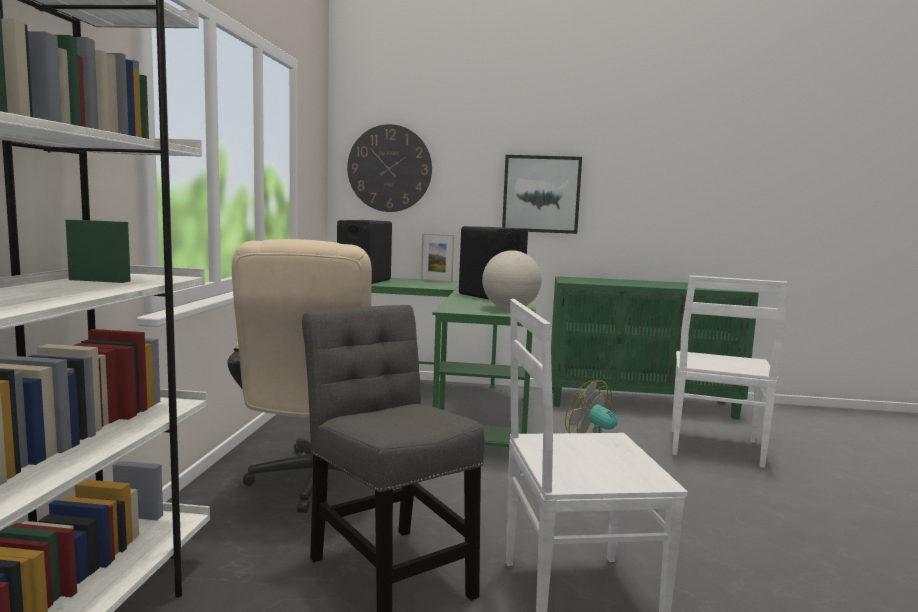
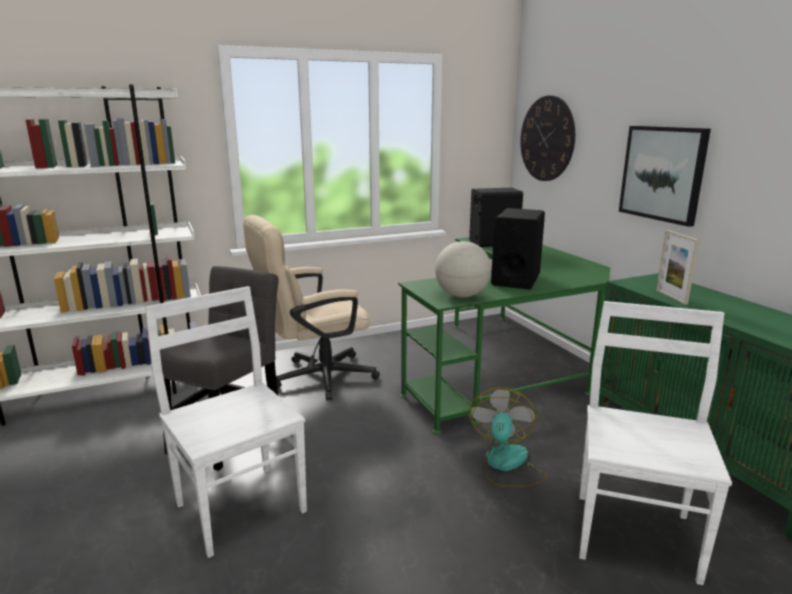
camera: 60 degrees right, 10 degrees up
(436, 281) = (556, 253): picture frame -> picture frame (671, 297)
(714, 449) = (635, 533): white chair -> white chair turned 120 degrees clockwise

